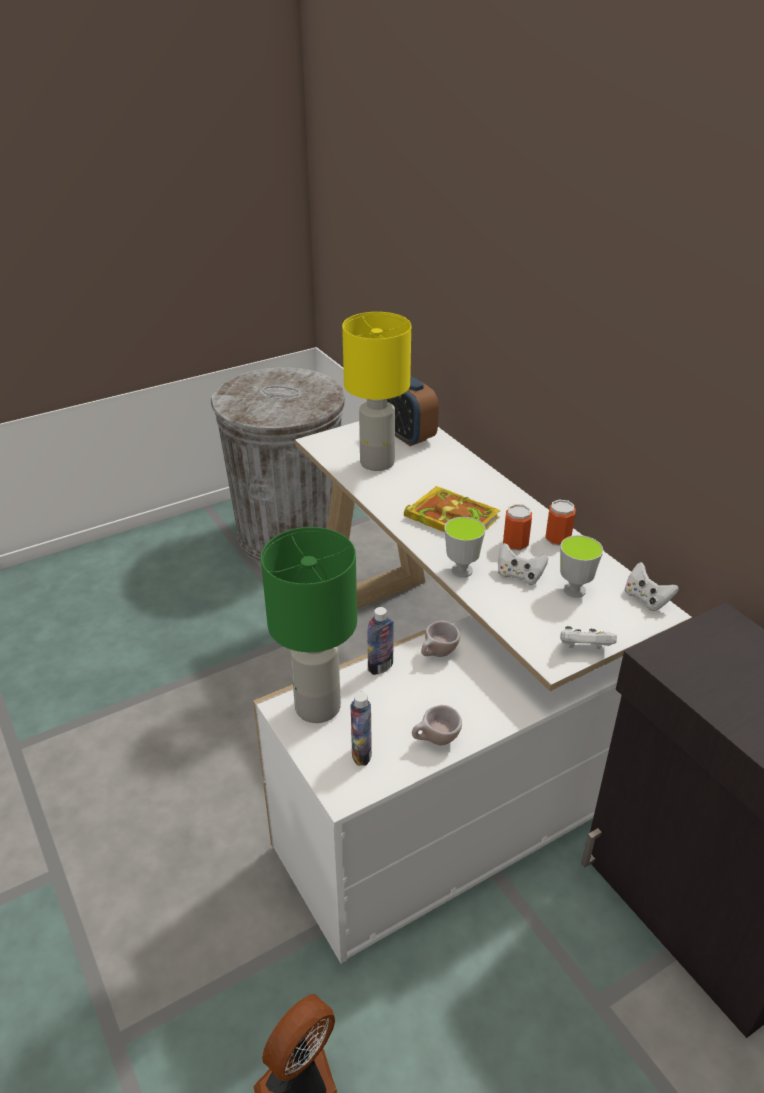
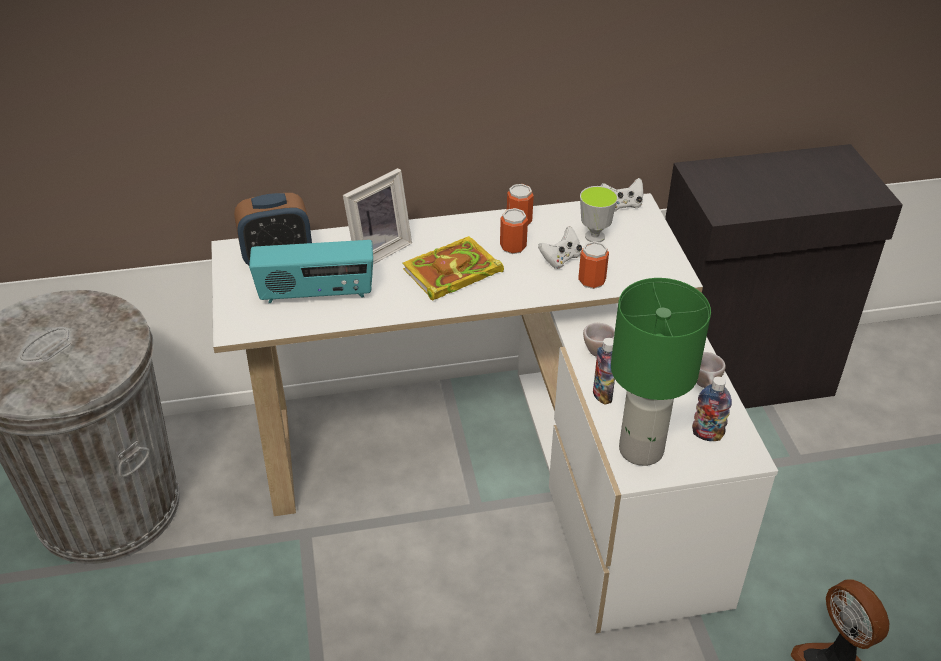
camera: 70 degrees left, 5 degrees up
(378, 463) = (316, 294): yellow table lamp -> radio
(453, 475) = (376, 251): none -> picture frame
(462, 571) = (537, 289): cup -> none
(499, 602) = (591, 281): none -> can
(584, 649) = (669, 256): white game controller -> none

